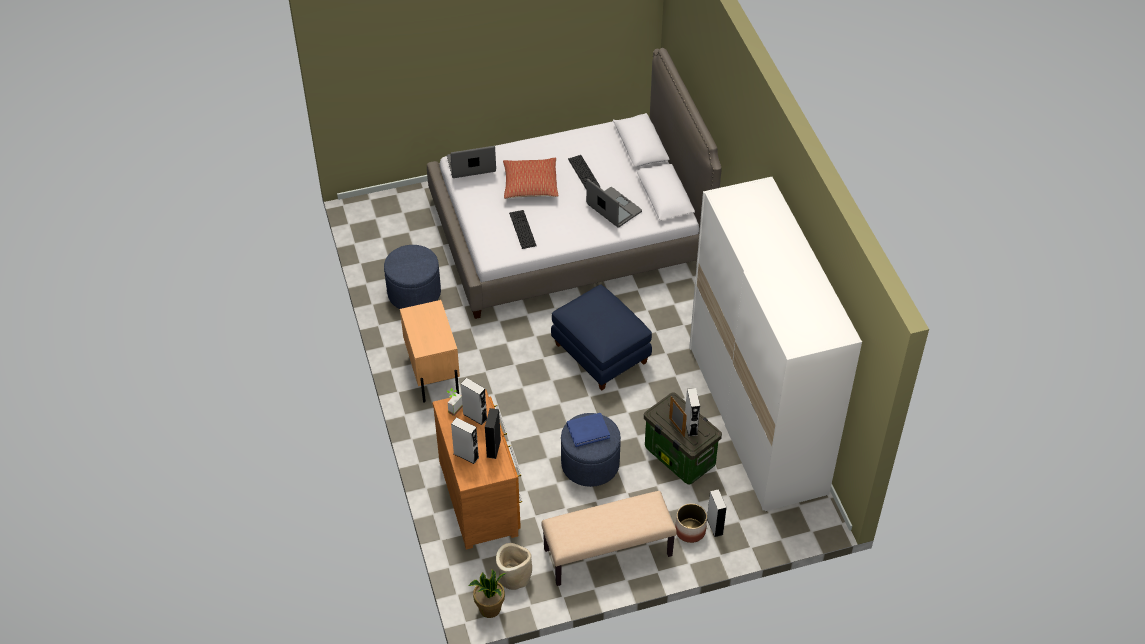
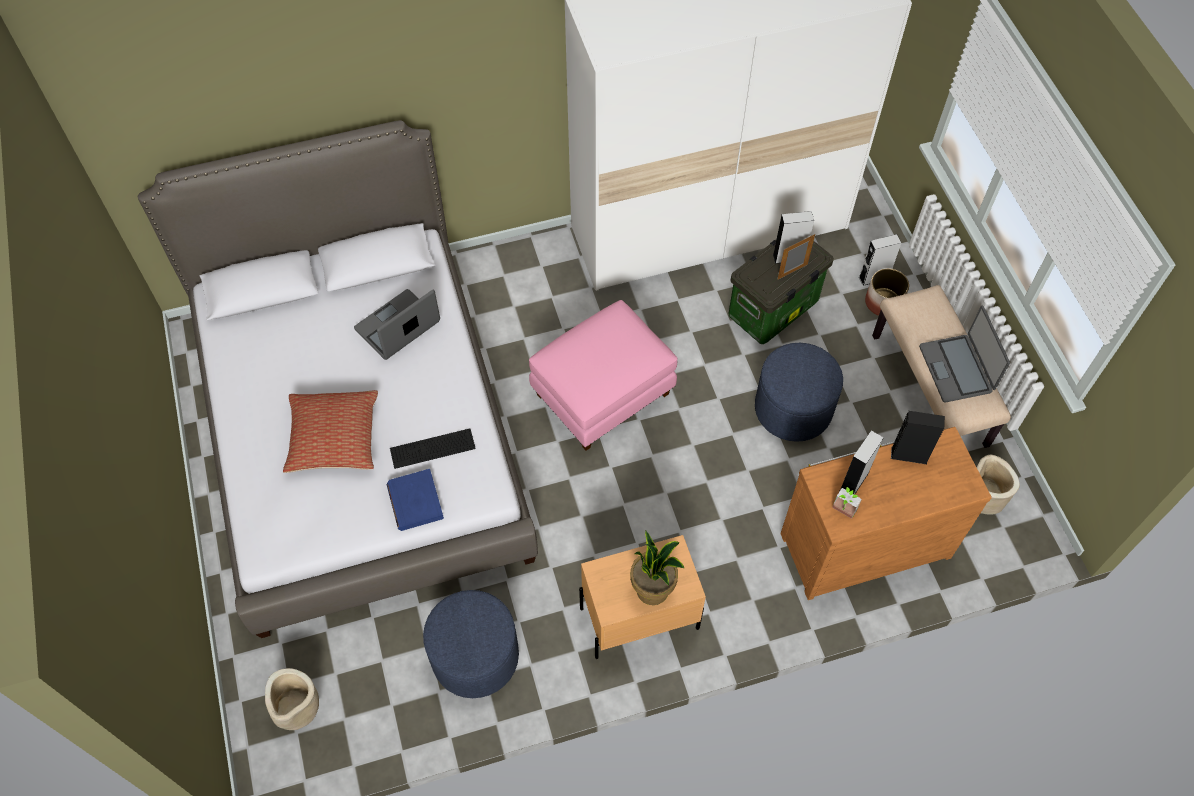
camera: 90 degrees left, 10 degrees up
(390, 217) = (297, 708): none -> beige planter
(466, 455) = (927, 491): grey speaker -> none
(471, 165) = (275, 528): laptop -> laptop (956, 369)
(490, 609) = (1038, 524): potted plant -> potted plant (653, 589)
(584, 173) = (316, 364): keyboard -> none
(588, 431) = (797, 377): blue book -> blue book (415, 501)
(600, 353) = (603, 395): blue ottoman -> pink ottoman

